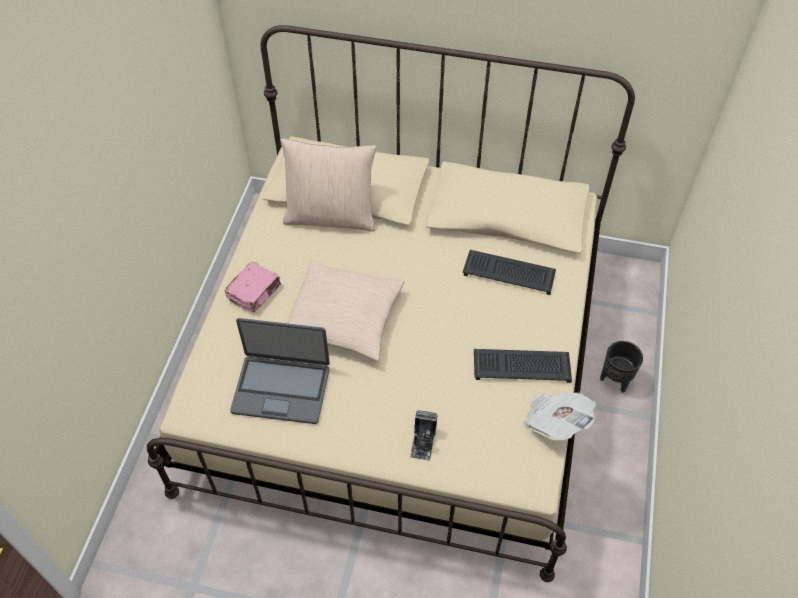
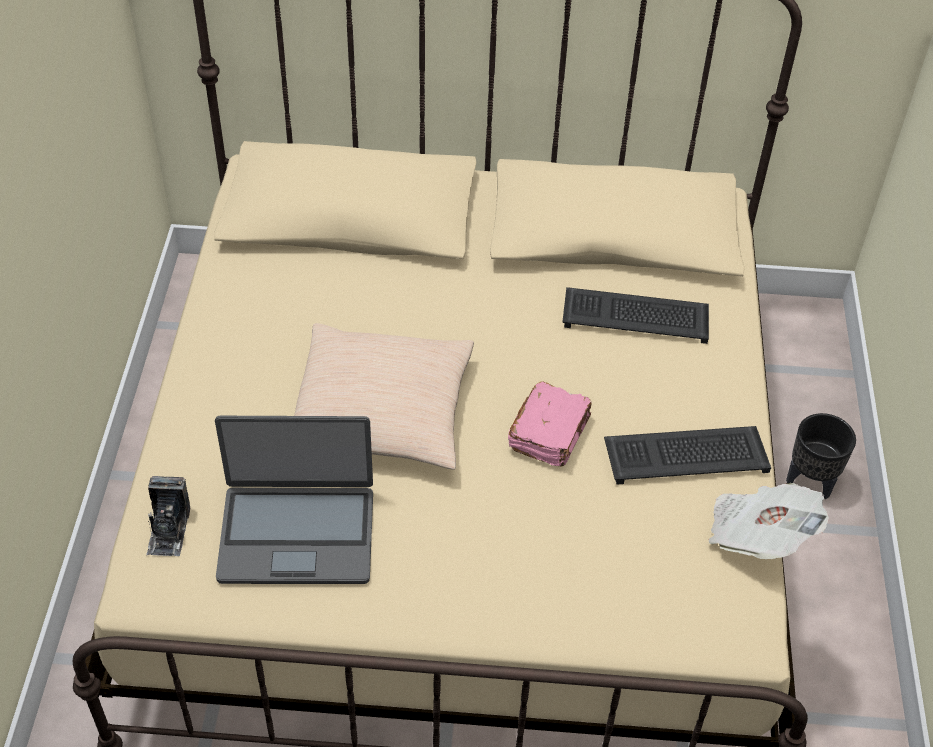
camera: 10 degrees left, 5 degrees down
(255, 292) = (225, 386): pink book -> pink book (550, 433)
(331, 216) = (331, 258): beige pillow -> none
(423, 442) = (550, 592): camera -> camera (169, 530)

